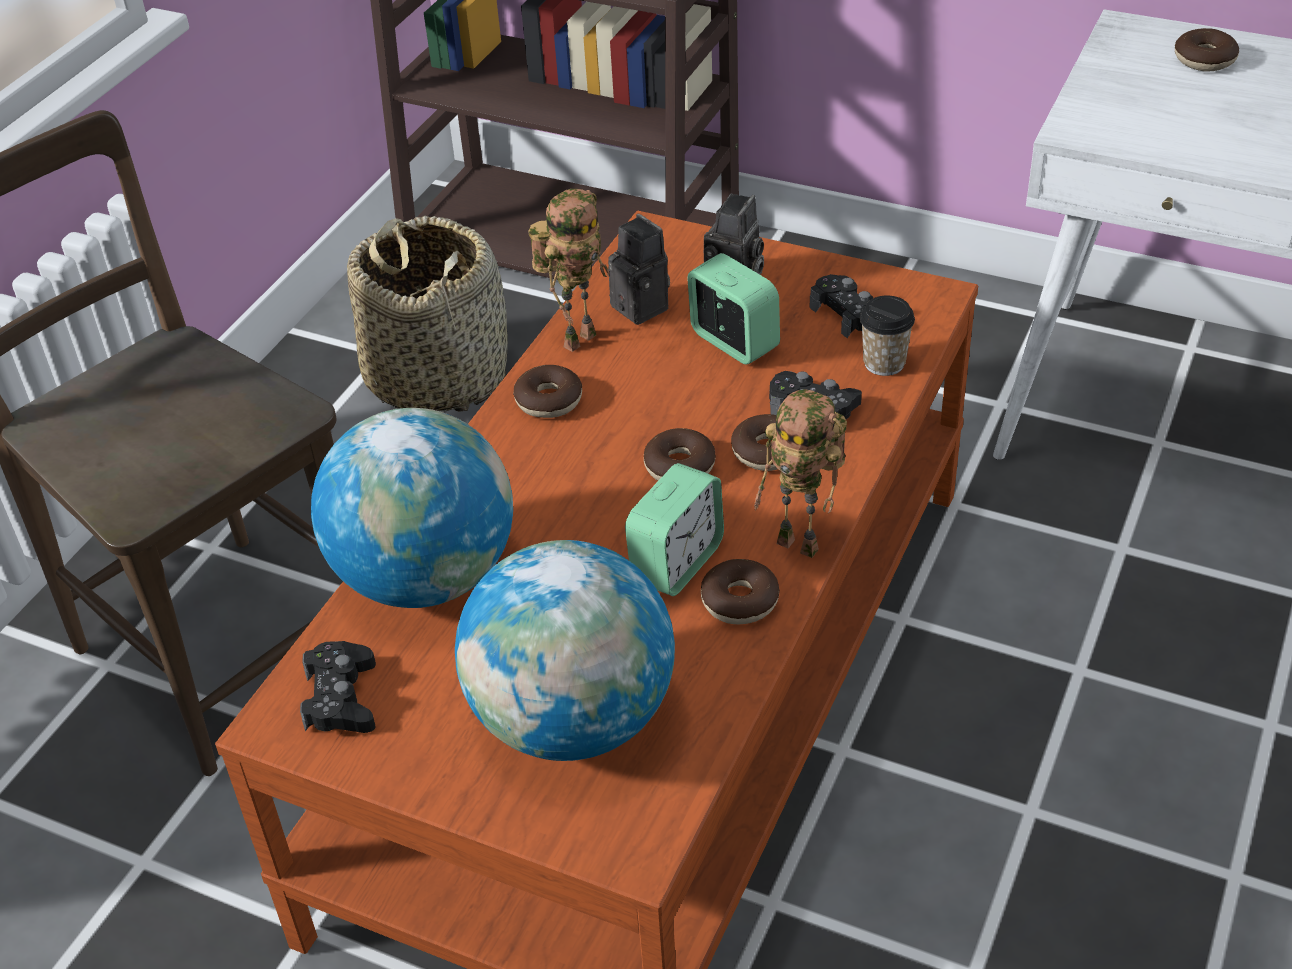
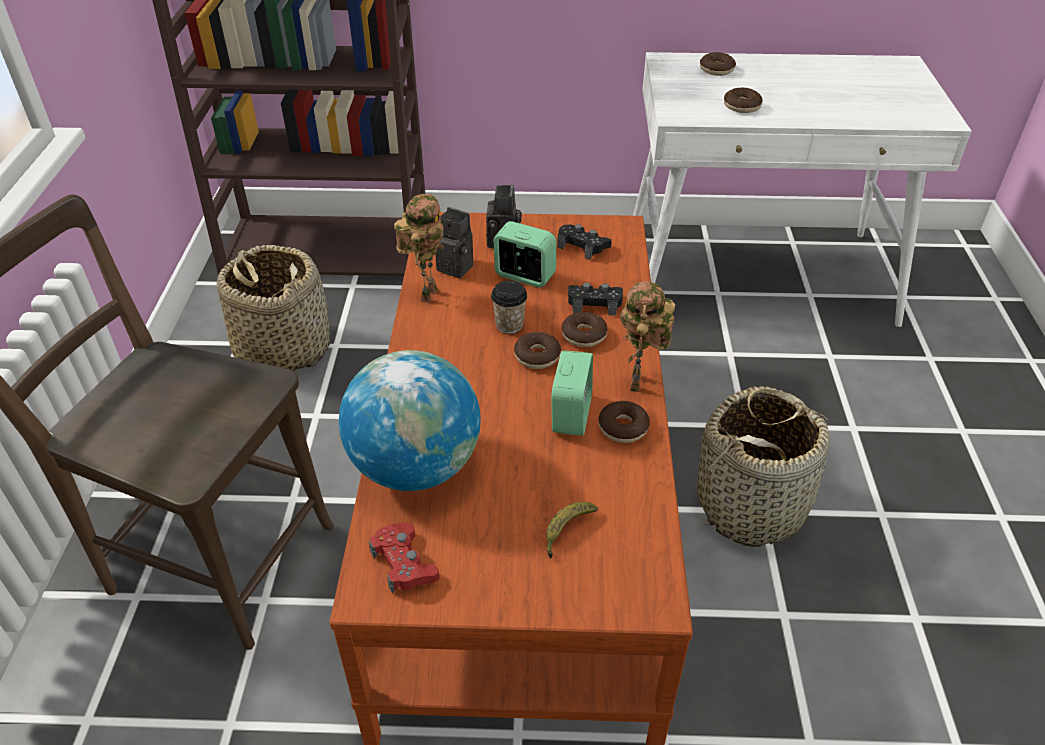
camera: 25 degrees left, 0 degrees up
(341, 698) = (404, 563): black game controller -> red game controller
(549, 400) = (431, 335): donut -> donut (741, 106)
(573, 720) = (566, 531): globe -> banana
(803, 544) = (638, 384): toy robot -> toy robot turned 90 degrees clockwise
(884, 363) = (619, 269): cup -> cup (509, 325)
(1017, 796) = (751, 505): none -> basket

